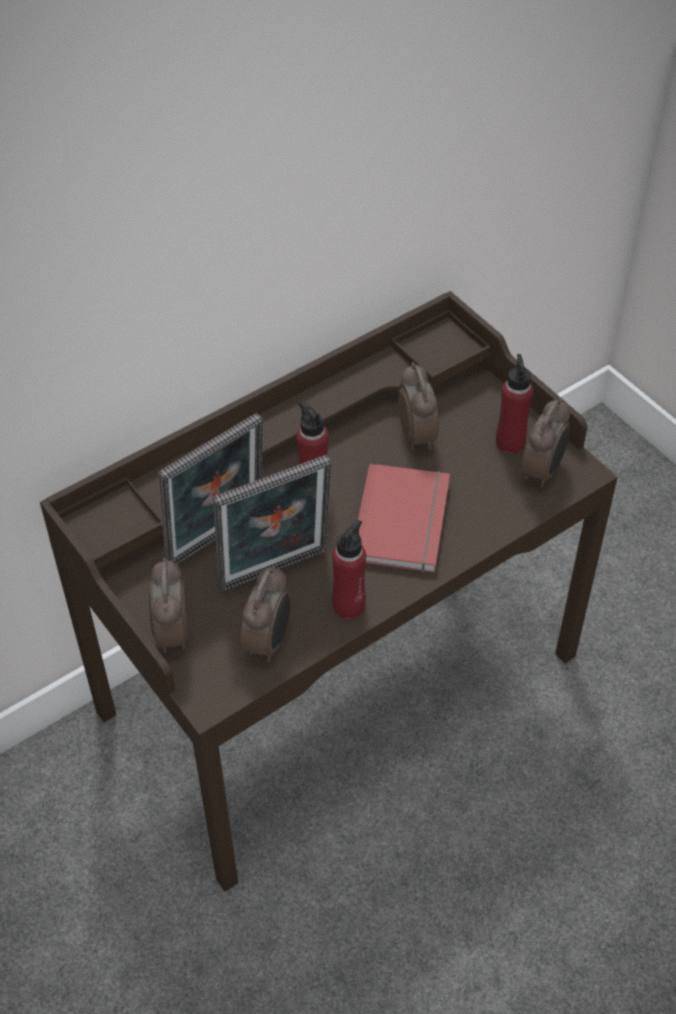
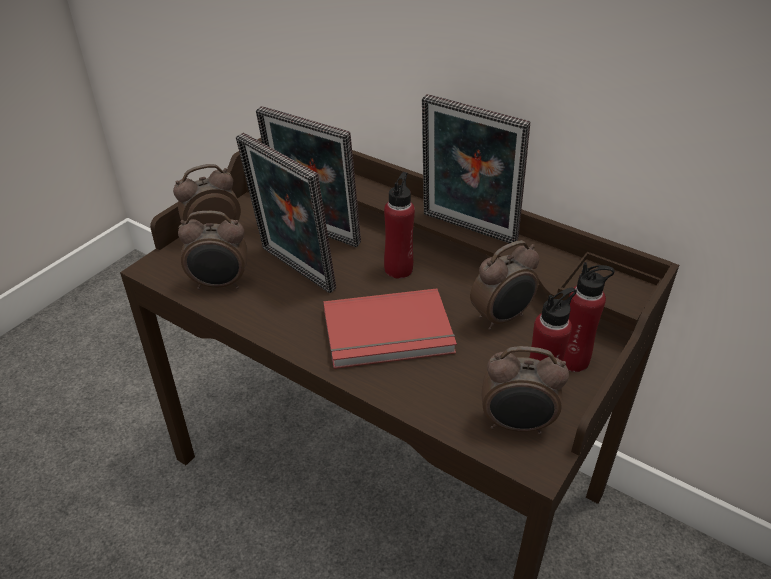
camera: 70 degrees right, 10 degrees down
(309, 410) = (466, 230): none -> picture frame
(349, 605) = (273, 321): red bottle -> red bottle (572, 360)

